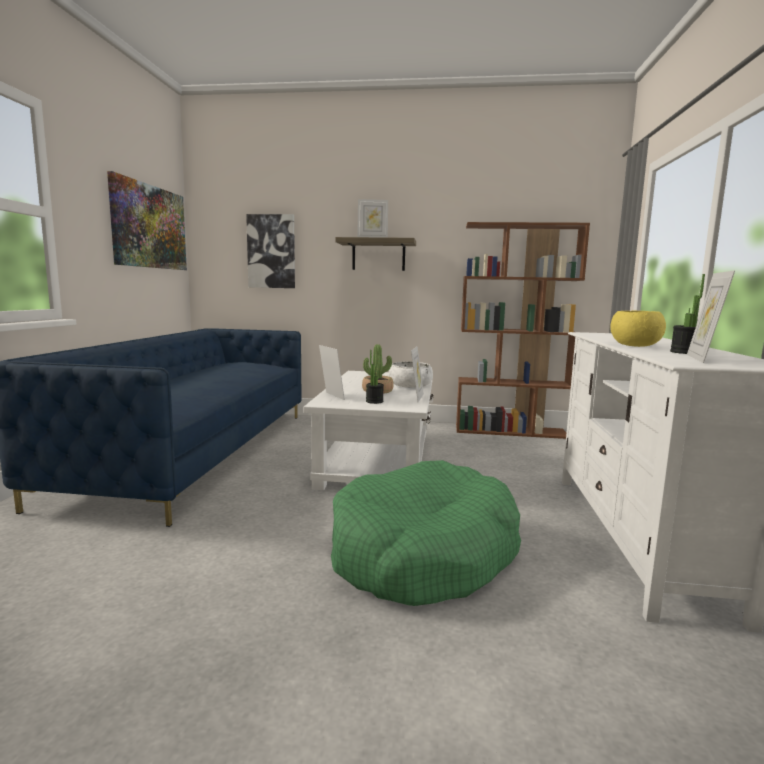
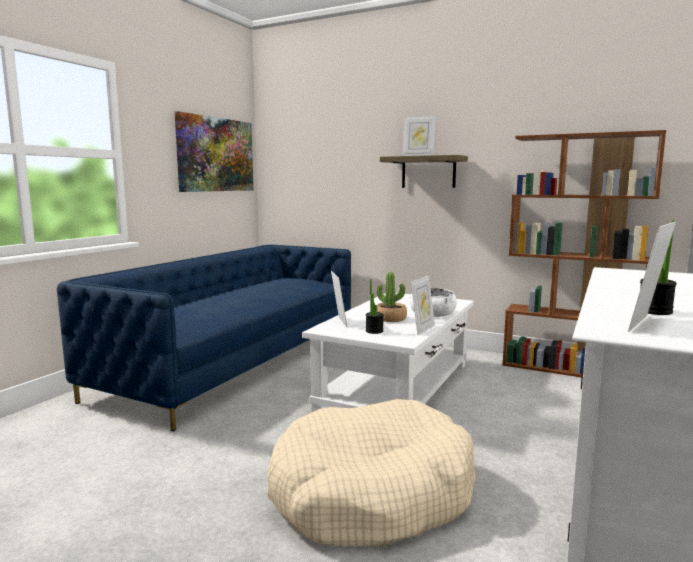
camera: 20 degrees right, 0 degrees up
(271, 251) = (327, 171): picture -> none
(422, 553) = (371, 493): green dog bed -> beige dog bed
(635, 345) = (617, 296): yellow bowl -> none

